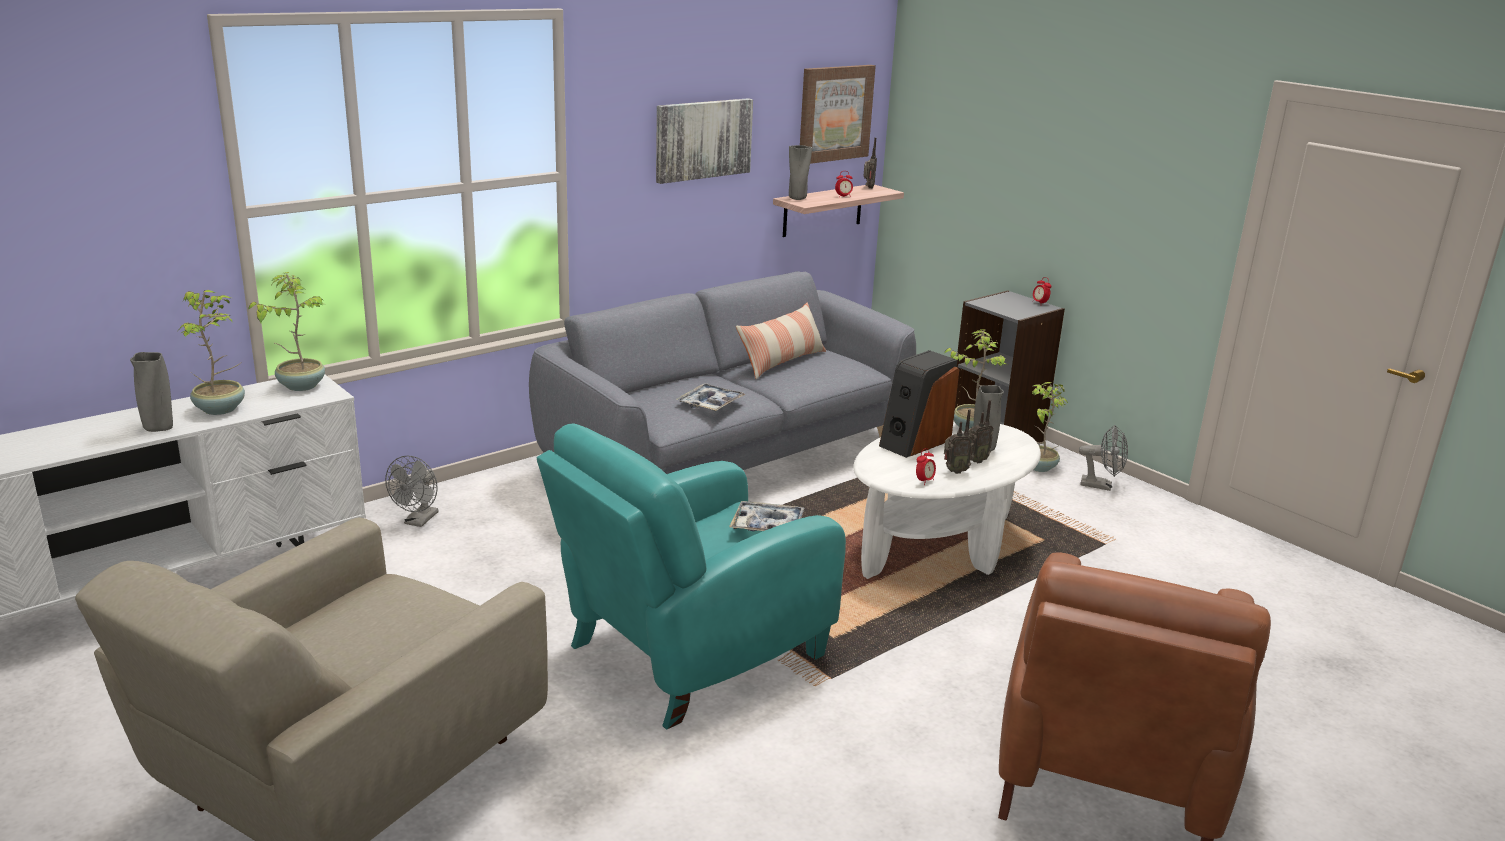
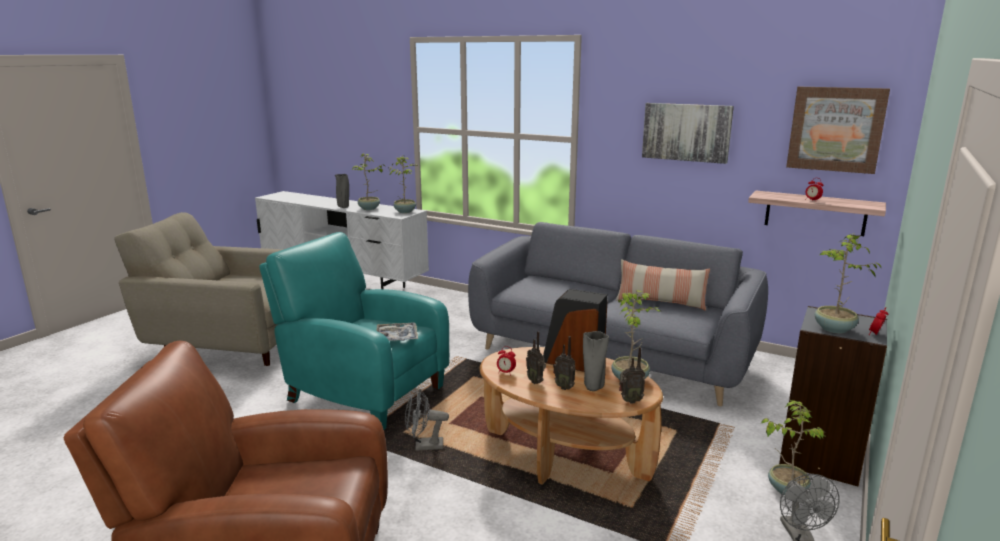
camera: 70 degrees right, 5 degrees down
(418, 521) = (449, 303): grey fan -> grey fan (424, 446)
(710, 403) = (553, 295): tray -> none
(797, 199) = (769, 193): grey vase -> none
(868, 188) = (864, 202): radio -> radio (629, 401)
(938, 547) = (564, 455): white coffee table -> brown coffee table
(1024, 310) = (834, 329): none -> potted plant

